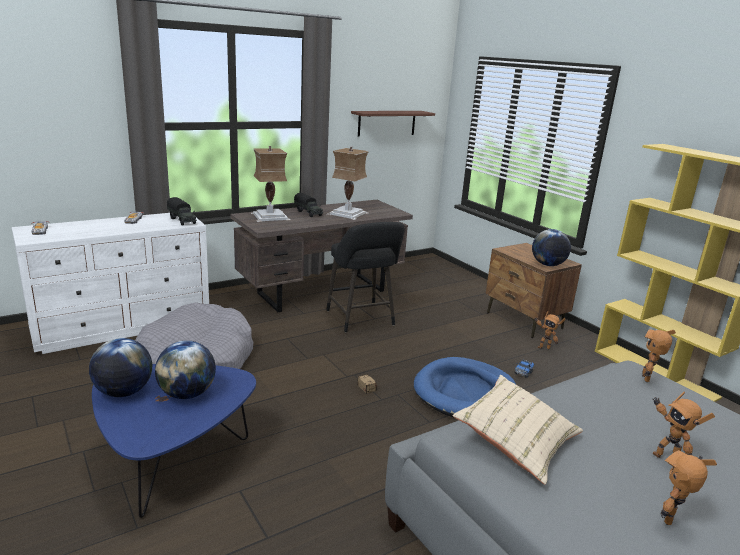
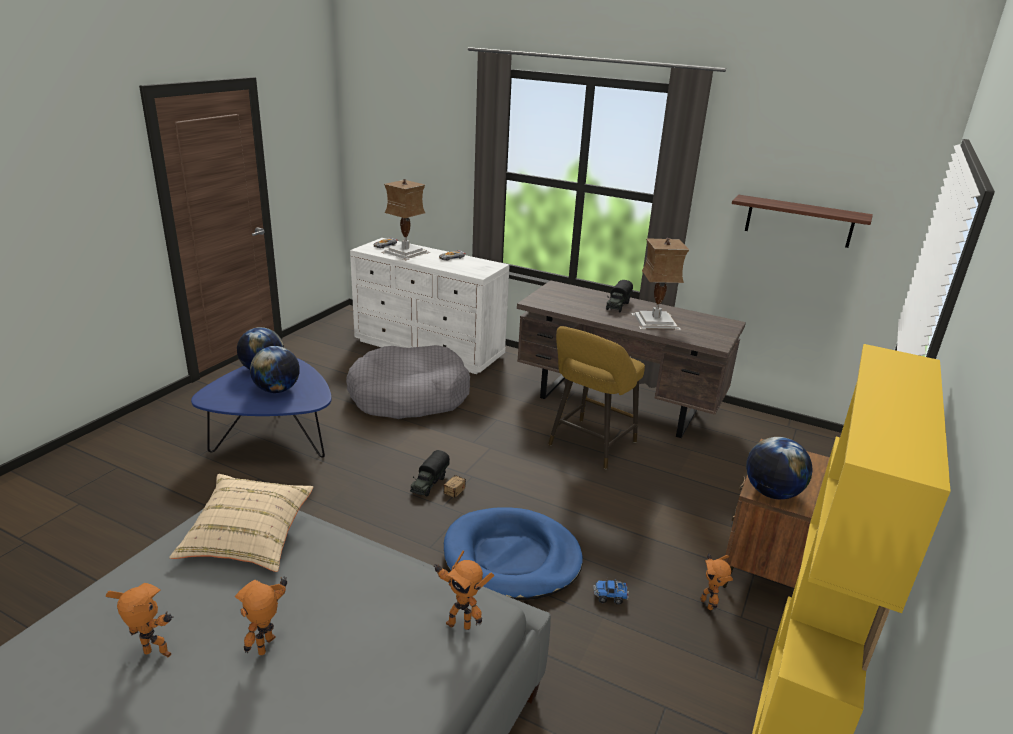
camera: 60 degrees right, 5 degrees up
(182, 220) = (479, 270): toy truck -> toy truck (429, 483)
(269, 216) = (573, 294): table lamp -> table lamp (405, 252)
(361, 319) = (589, 446): black stool -> yellow stool
(648, 378) = (459, 623): toy robot -> toy robot turned 150 degrees counterclockwise

